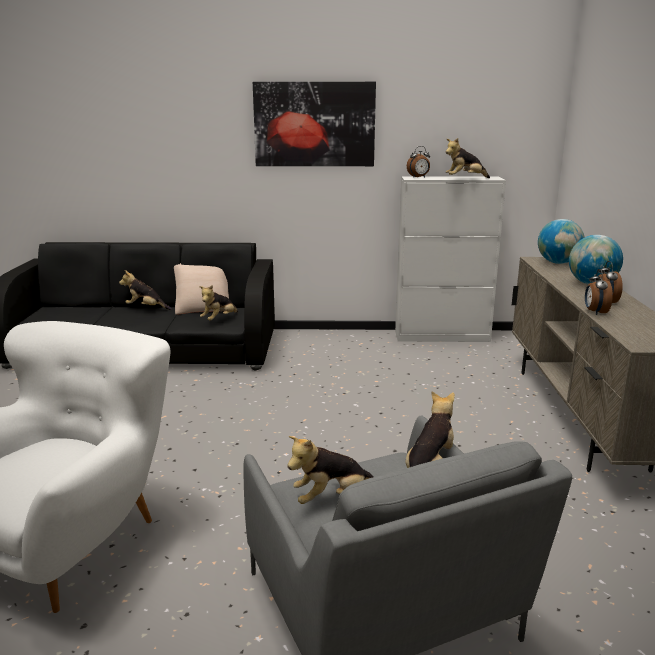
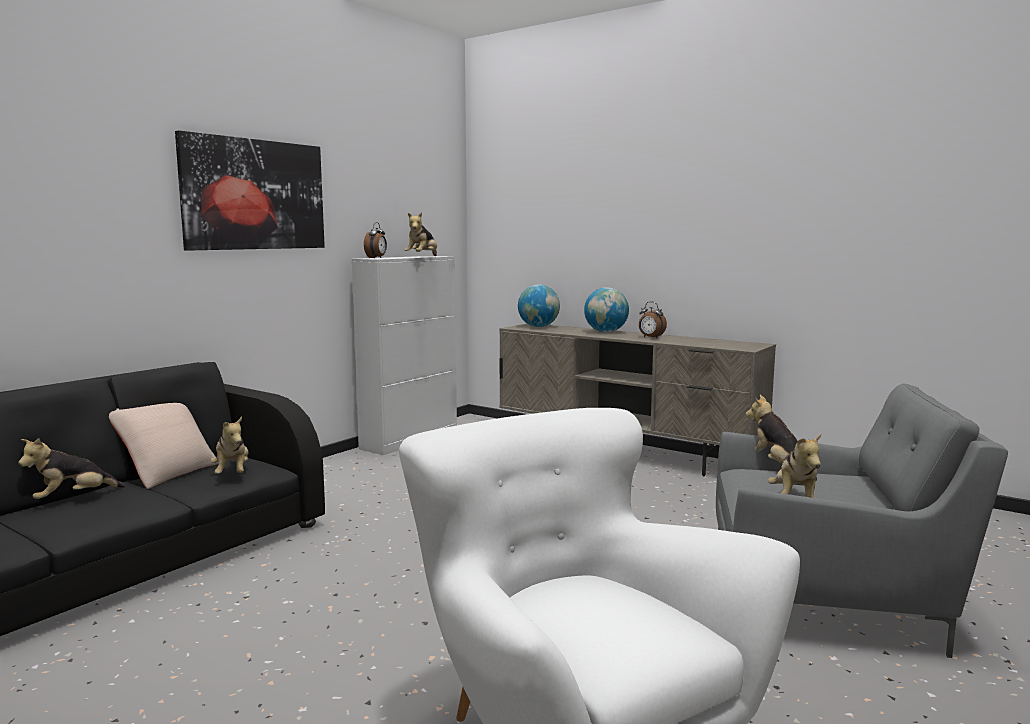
camera: 55 degrees left, 10 degrees down
(595, 312) = (668, 342): alarm clock -> none

